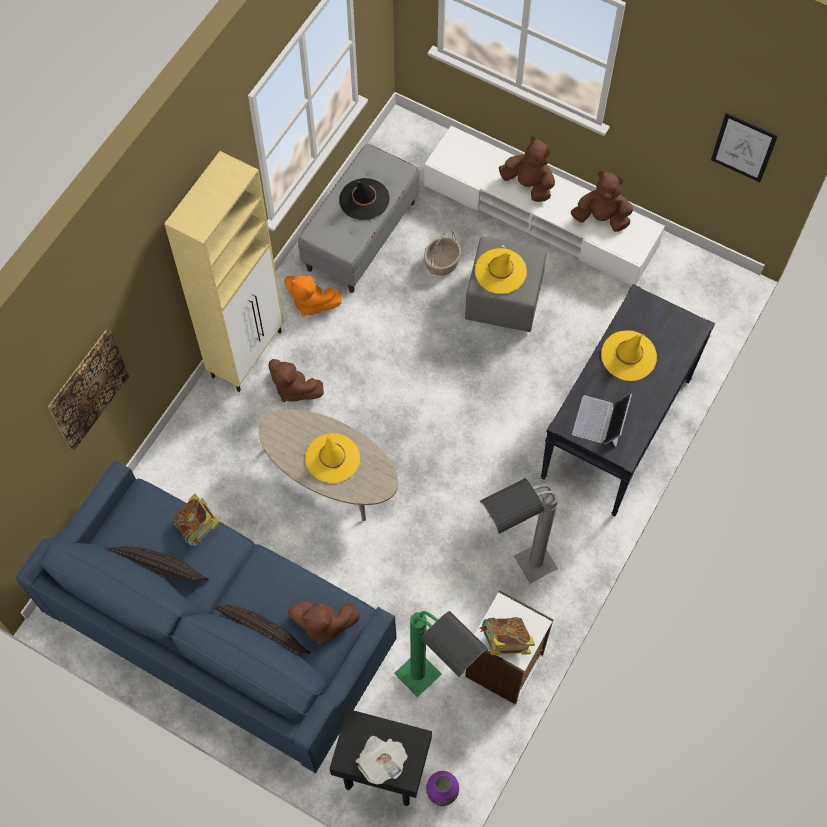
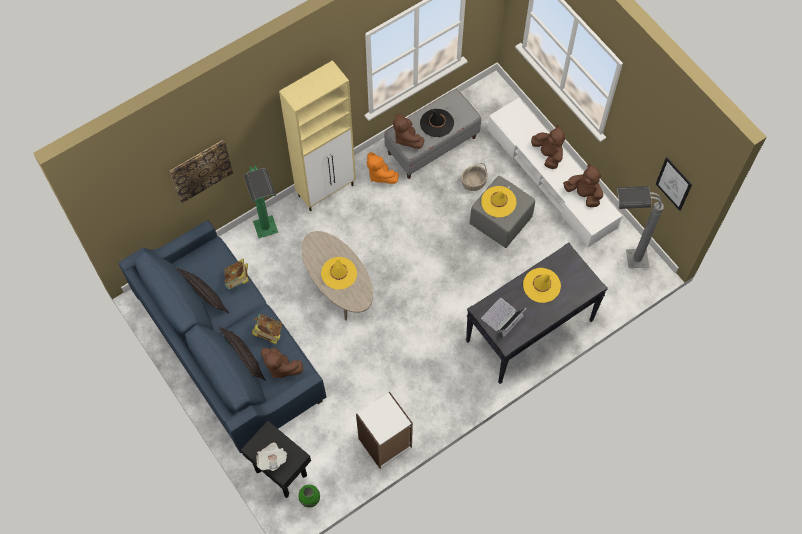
camera: 25 degrees right, 0 degrees up
(293, 388) = (343, 223): brown plush toy -> brown plush toy (406, 138)
(435, 691) = (336, 439): green floor lamp -> green floor lamp (270, 240)
(441, 792) = (310, 499): purple vase -> green vase
(505, 641) = (377, 423): book -> book (268, 333)
(515, 575) = (419, 392): grey floor lamp -> grey floor lamp (622, 260)

